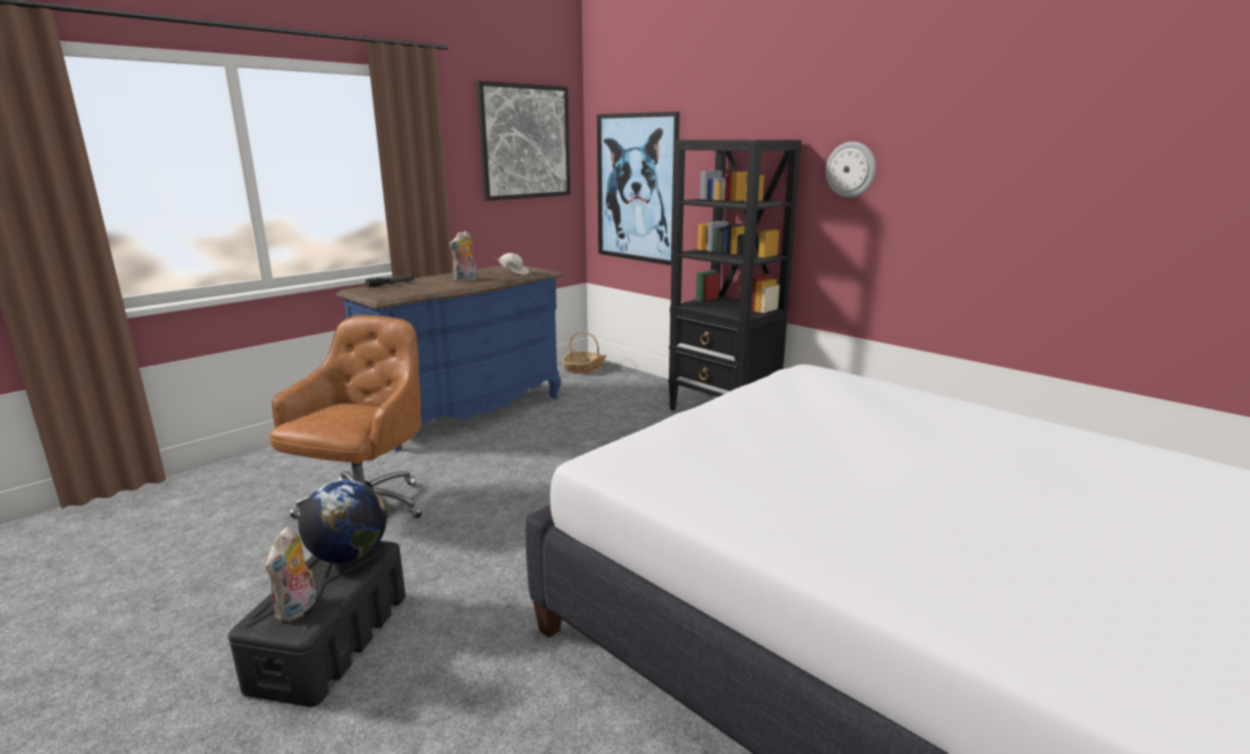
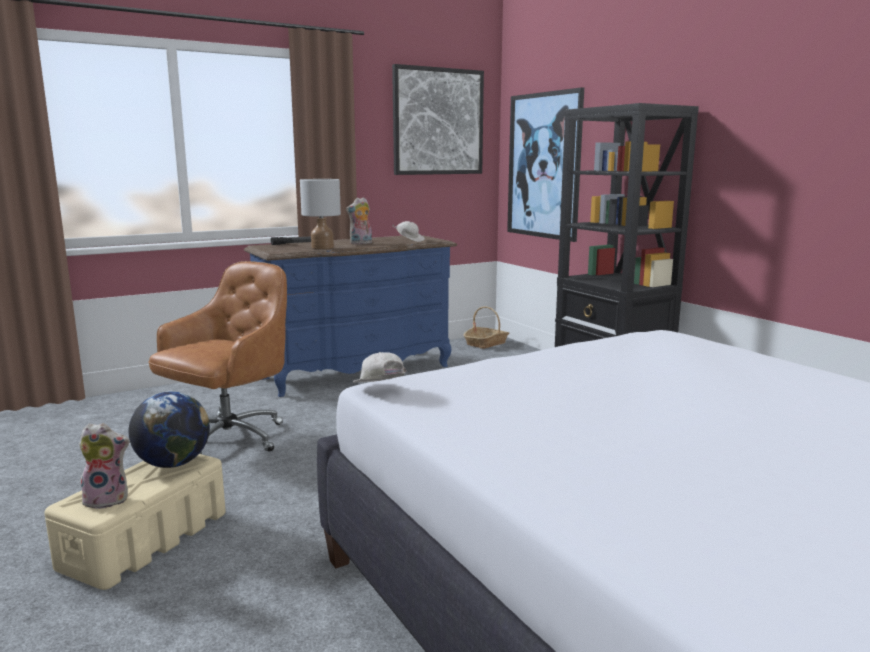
camera: 15 degrees right, 5 degrees down
(298, 610) = (108, 499): plush toy -> plush toy turned 120 degrees counterclockwise
(332, 640) = (147, 539): black storage box -> beige storage box
(429, 289) = (322, 247): none -> grey table lamp
(602, 467) = (380, 390): none -> white cap
(851, 169) = (749, 134): wall clock -> none

